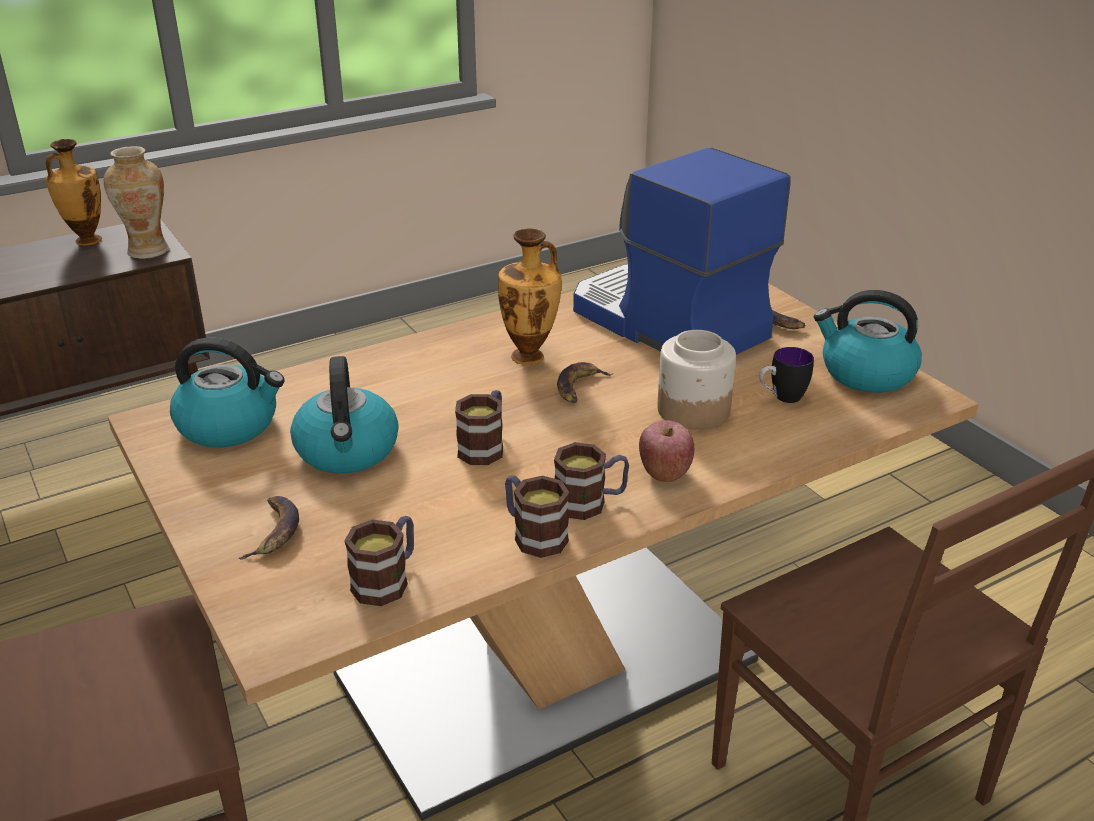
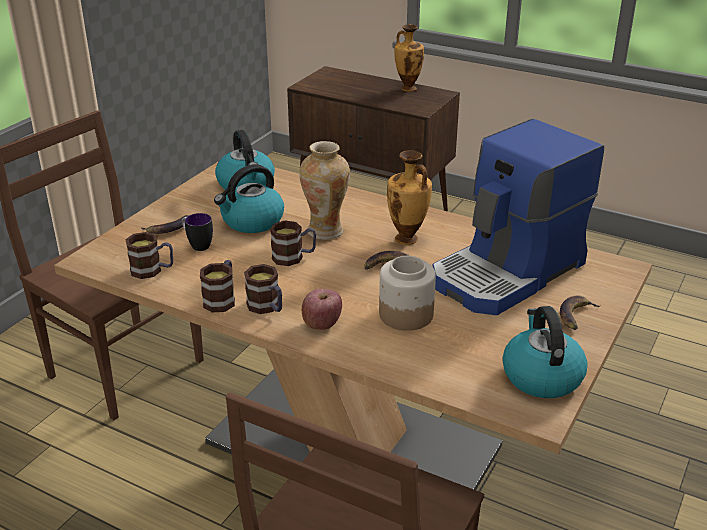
camera: 60 degrees right, 0 degrees up
(148, 250) = (419, 105): vase -> vase (326, 231)
(665, 324) = (508, 273): coffee machine -> coffee machine turned 150 degrees counterclockwise
(781, 398) = (460, 346): mug -> mug (197, 245)

